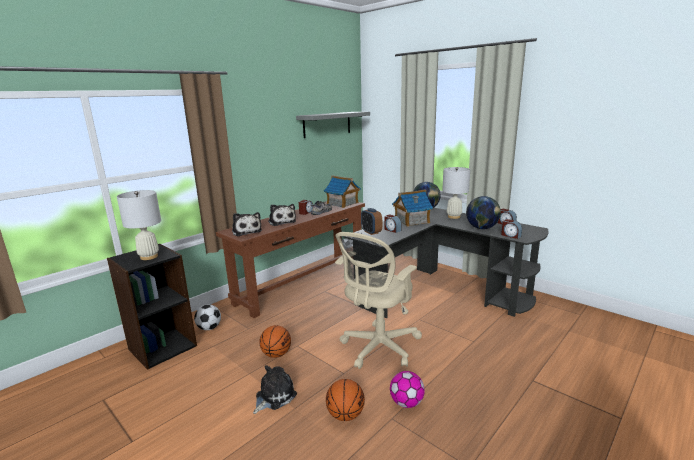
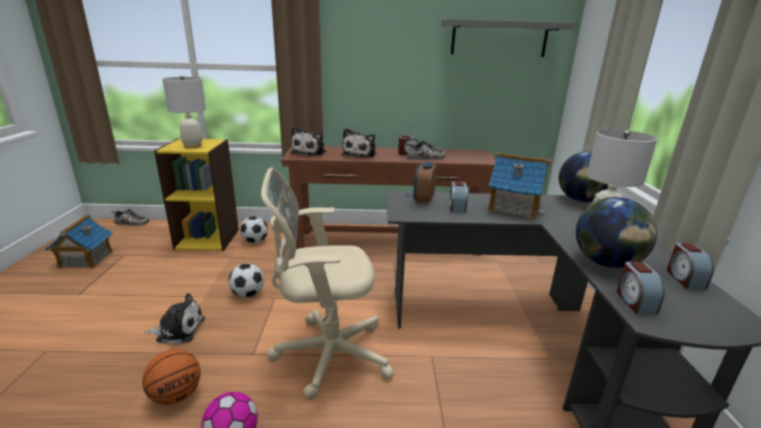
camera: 45 degrees right, 5 degrees up
(38, 381) = (131, 223): none -> shoe
(162, 347) = (208, 238): black bookcase -> yellow bookcase
(276, 354) = (248, 294): basketball -> football
(342, 203) = (472, 157): toy house -> toy house (85, 259)

